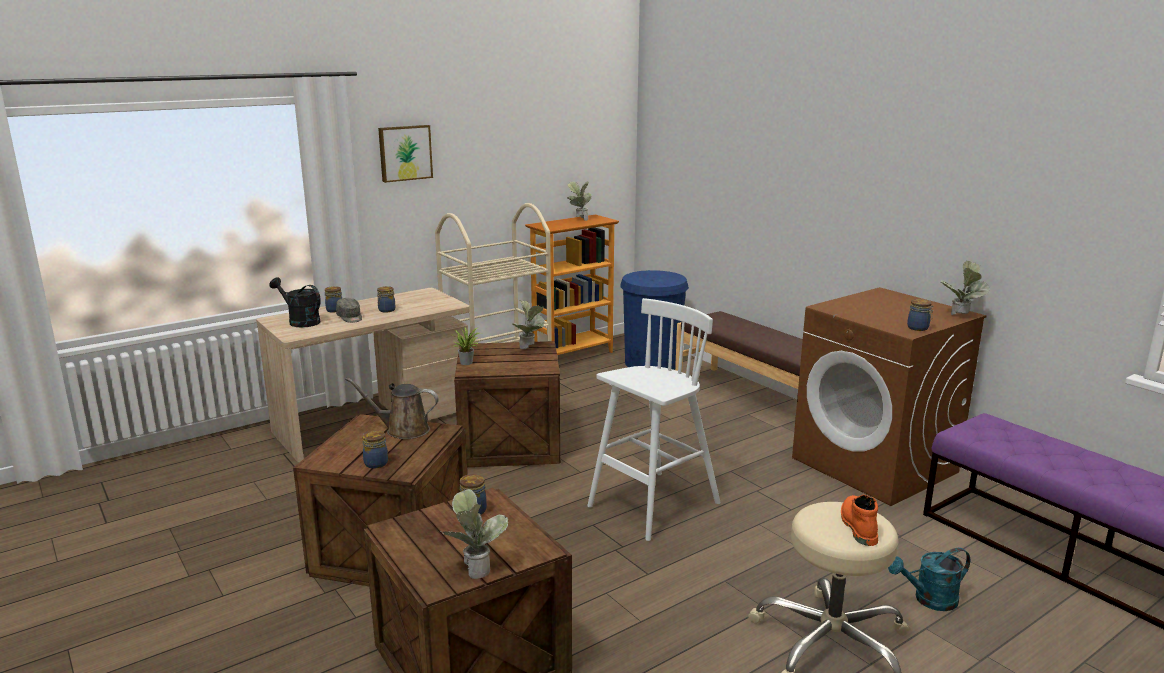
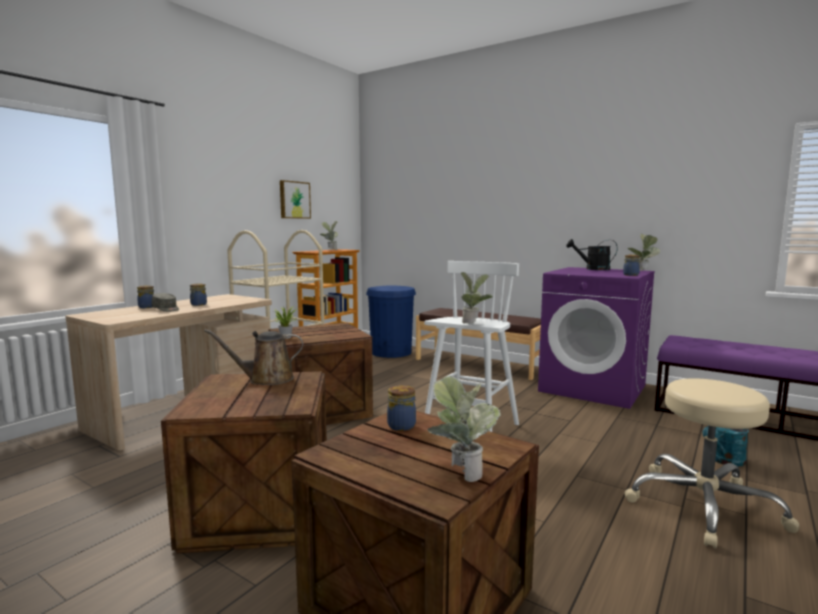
camera: 20 degrees left, 10 degrees down
(300, 321) = (115, 314): black watering can -> black watering can (593, 269)
(375, 463) = (258, 405): jar -> none
(405, 153) = (201, 182): picture -> picture (294, 200)
(530, 348) = (331, 326): potted plant -> potted plant (474, 322)
(857, 526) = (725, 389): orange boot -> none
(875, 465) = (593, 388): brown washing machine -> purple washing machine

